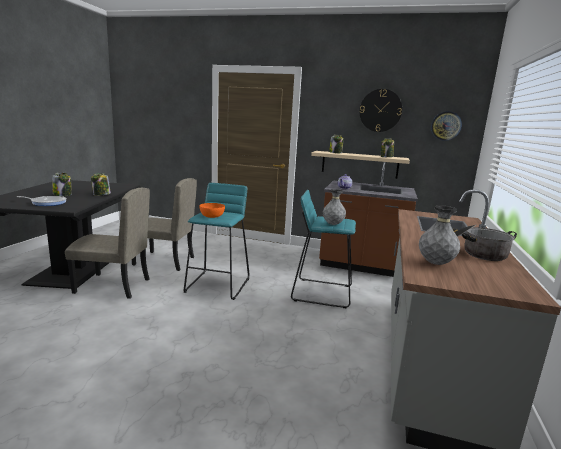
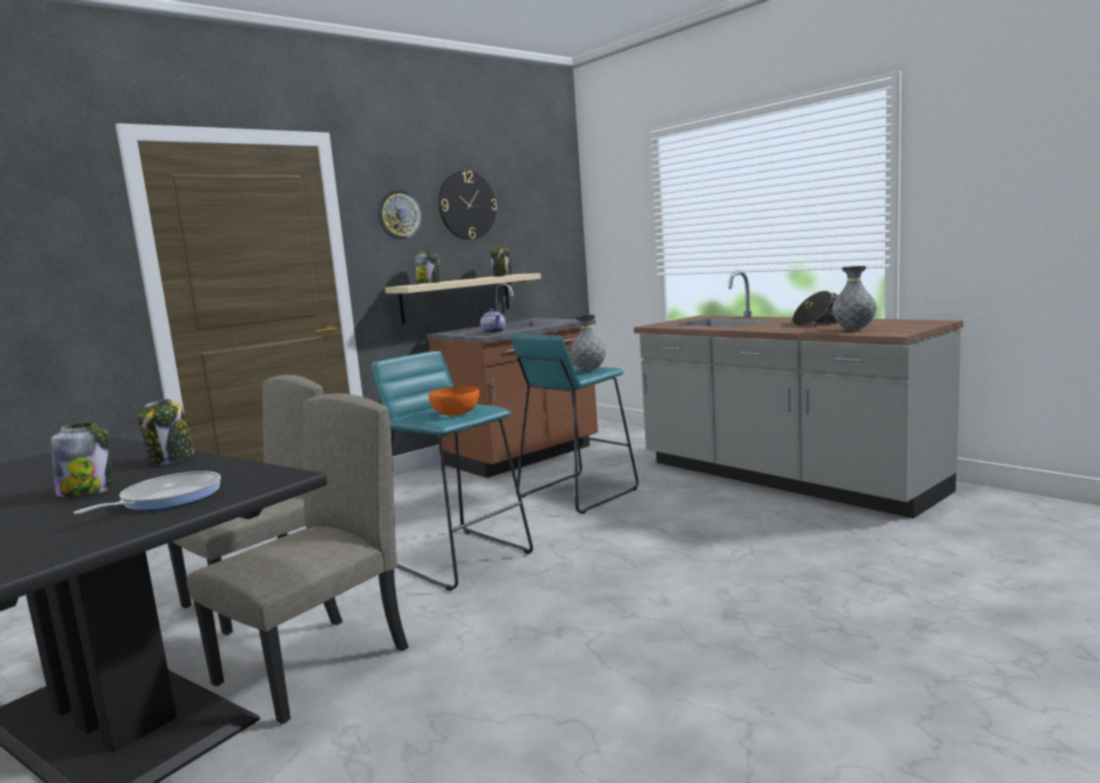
camera: 55 degrees left, 5 degrees down
(446, 126) = (546, 220): wall clock -> wall clock (399, 215)

